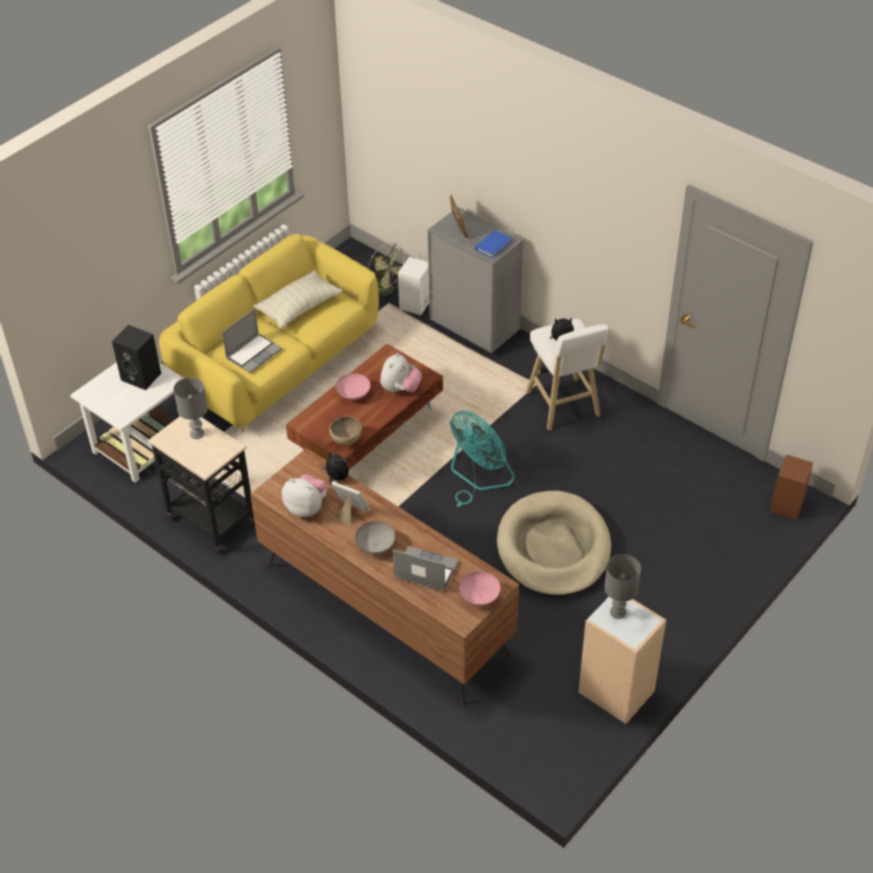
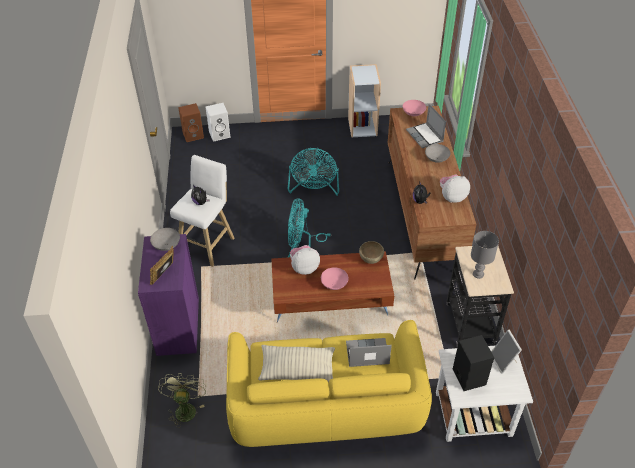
camera: 135 degrees left, 0 degrees up
(306, 507) = (452, 197): plush toy -> plush toy turned 90 degrees clockwise
(350, 513) = (432, 180): picture frame -> picture frame (504, 361)
(416, 304) = (184, 379): white speaker -> white speaker (220, 134)
(475, 329) = (178, 328): grey cabinet -> purple cabinet
(493, 246) = (166, 245): blue book -> grey bowl
(553, 548) = (312, 187): beige dog bed -> turquoise fan
(618, 612) = (364, 77): grey table lamp -> none

